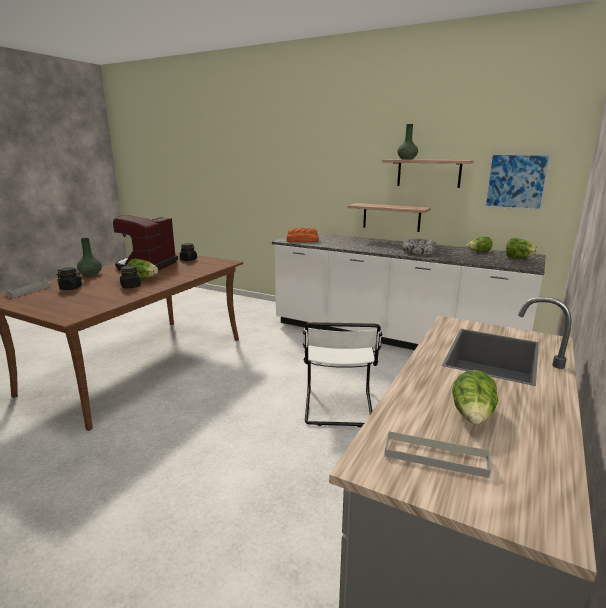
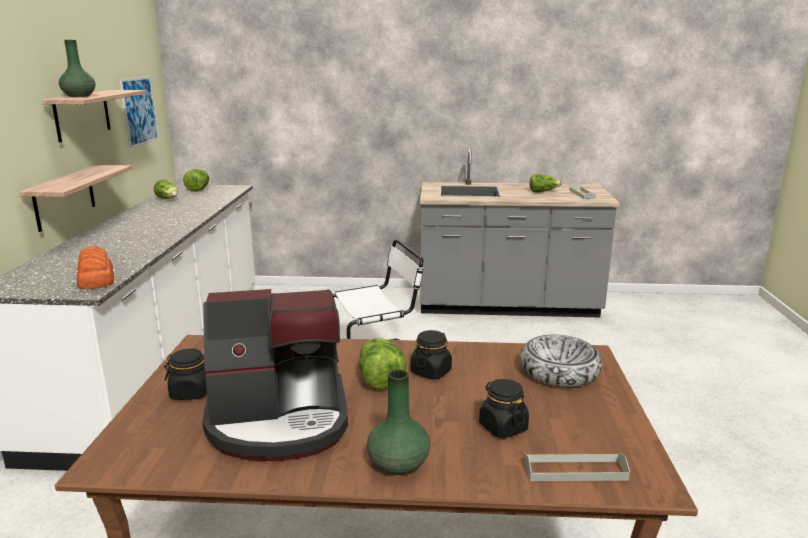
camera: 115 degrees left, 0 degrees up
(419, 252) = (179, 216): bowl -> bowl (559, 371)

